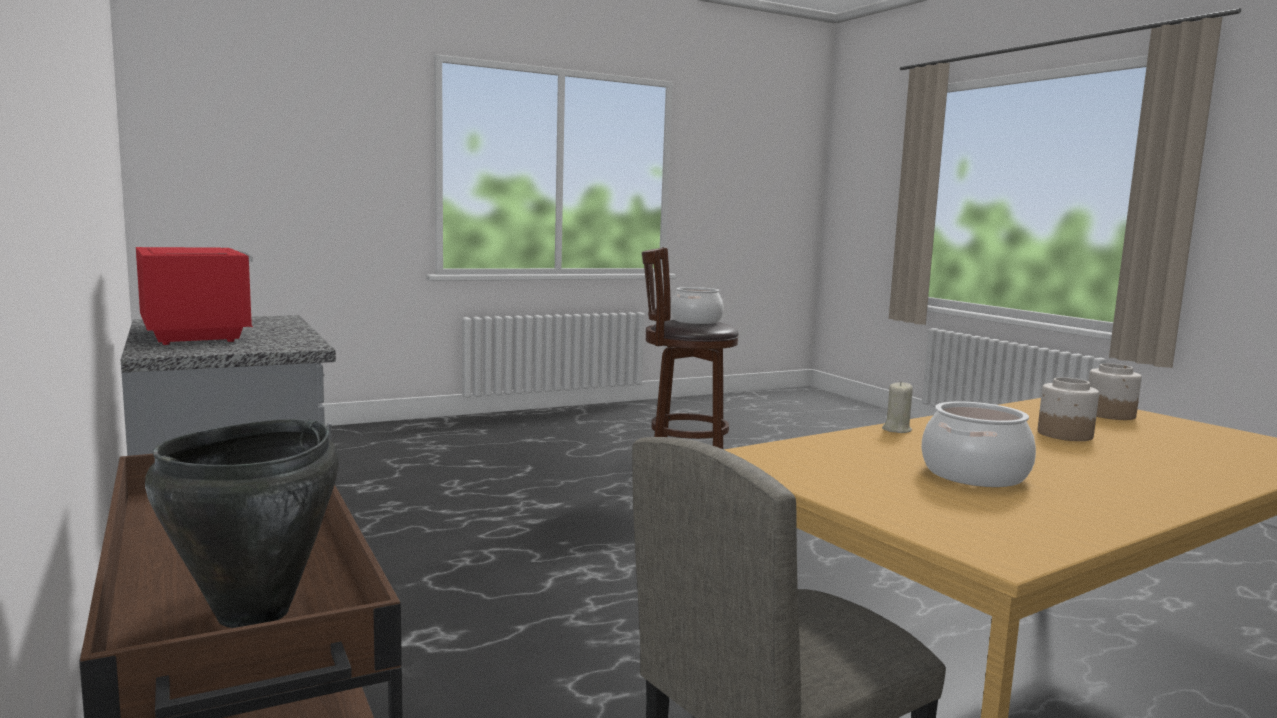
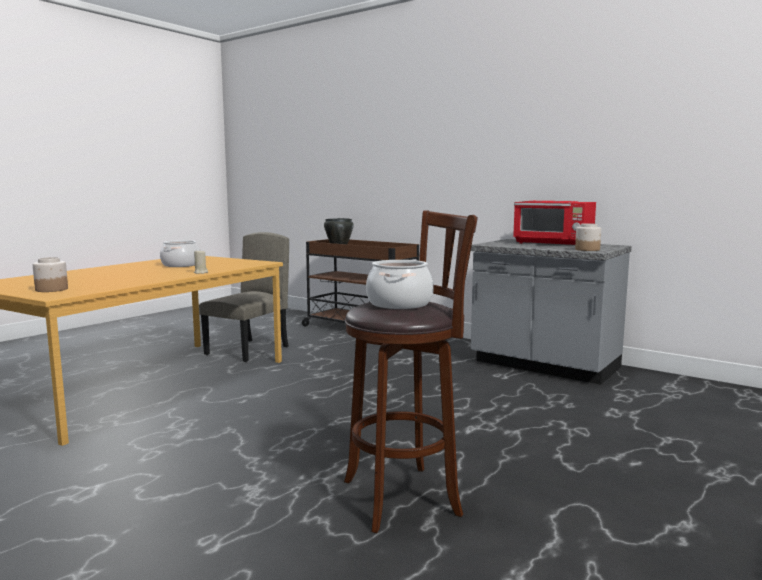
camera: 155 degrees right, 0 degrees up
(1064, 434) = (112, 278): jar -> jar (587, 249)

